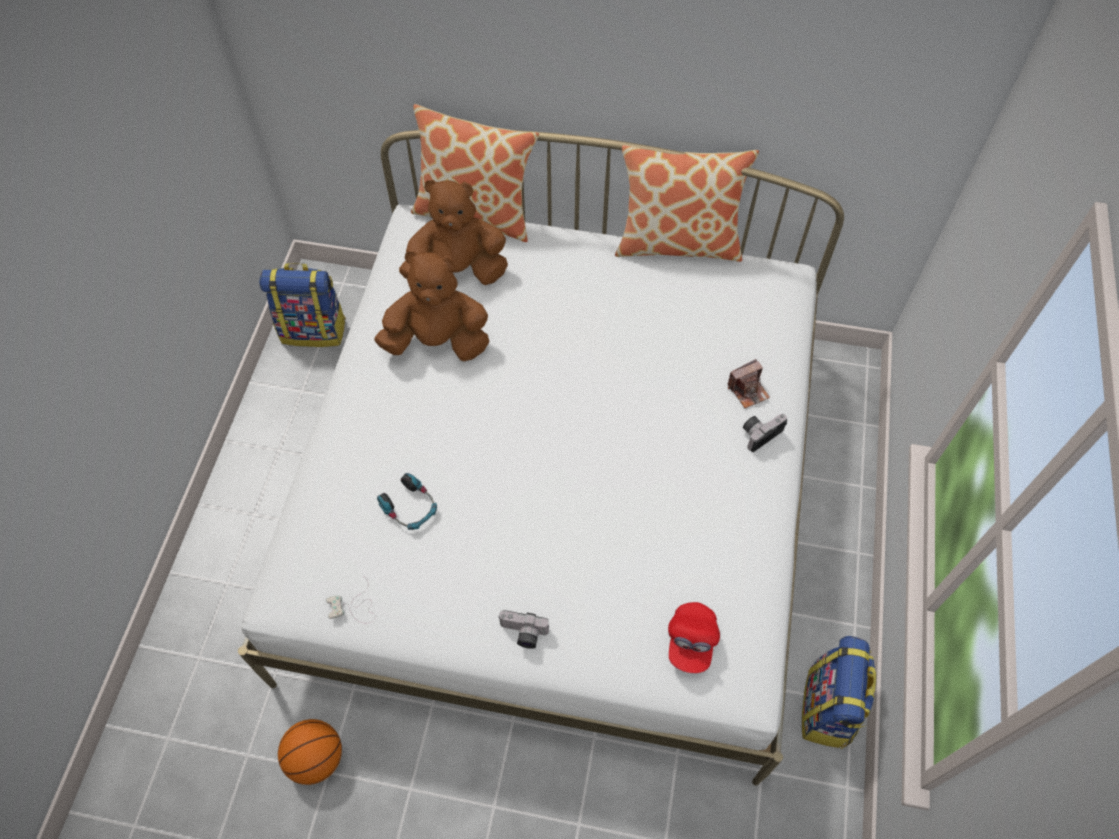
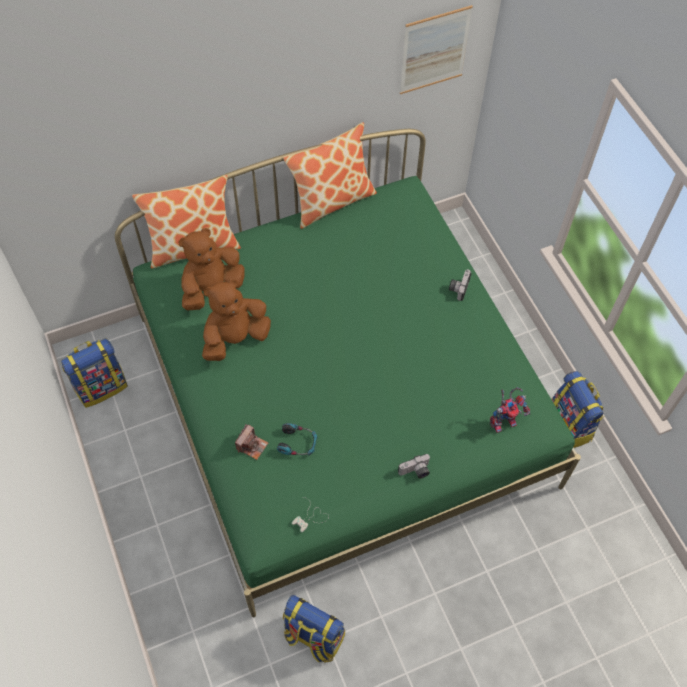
camera: 35 degrees left, 0 degrees up
(316, 758) = (313, 637): basketball -> backpack
(560, 498) = (342, 399): white bed -> green bed
(691, 641) = (504, 420): red cap -> toy robot
(748, 390) = (435, 267): camera -> camera (252, 445)
(895, 84) = (434, 50): none -> picture

